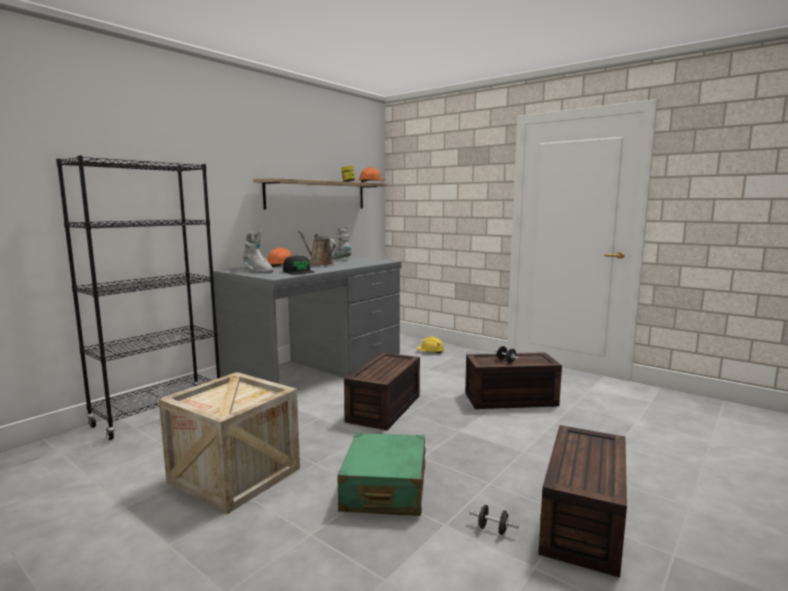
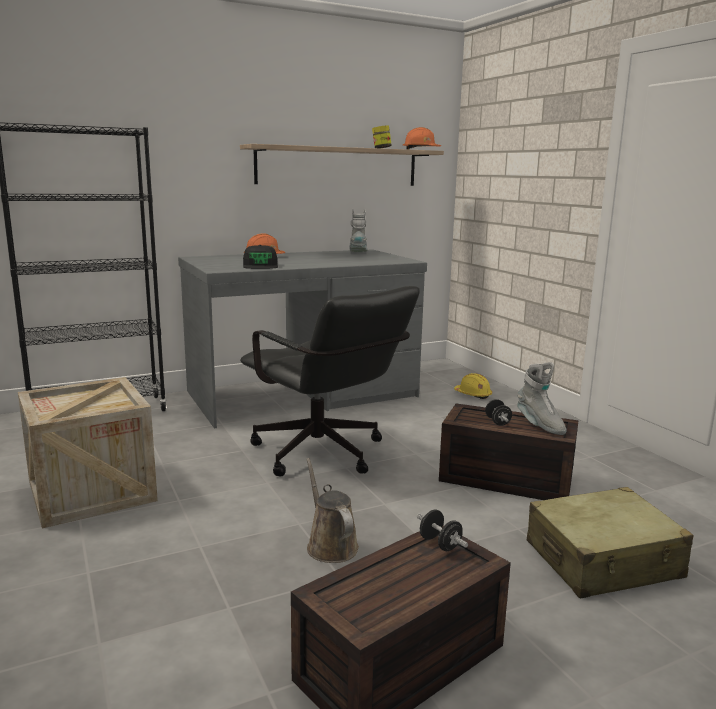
camera: 25 degrees right, 5 degrees up
(258, 271) = (219, 262): grey boot -> grey boot (539, 425)
(320, 264) = (313, 258): brown watering can -> brown watering can (330, 545)
(384, 489) = (214, 548): green suitcase -> none
(385, 409) = (325, 456): brown storage box -> black office chair
(493, 529) = (275, 632): black dumbbell -> black dumbbell (440, 544)
(611, 432) = (603, 561): none -> beige suitcase

